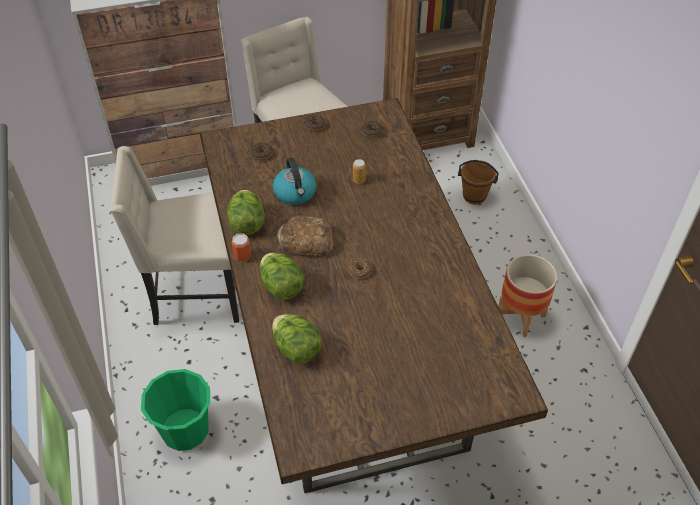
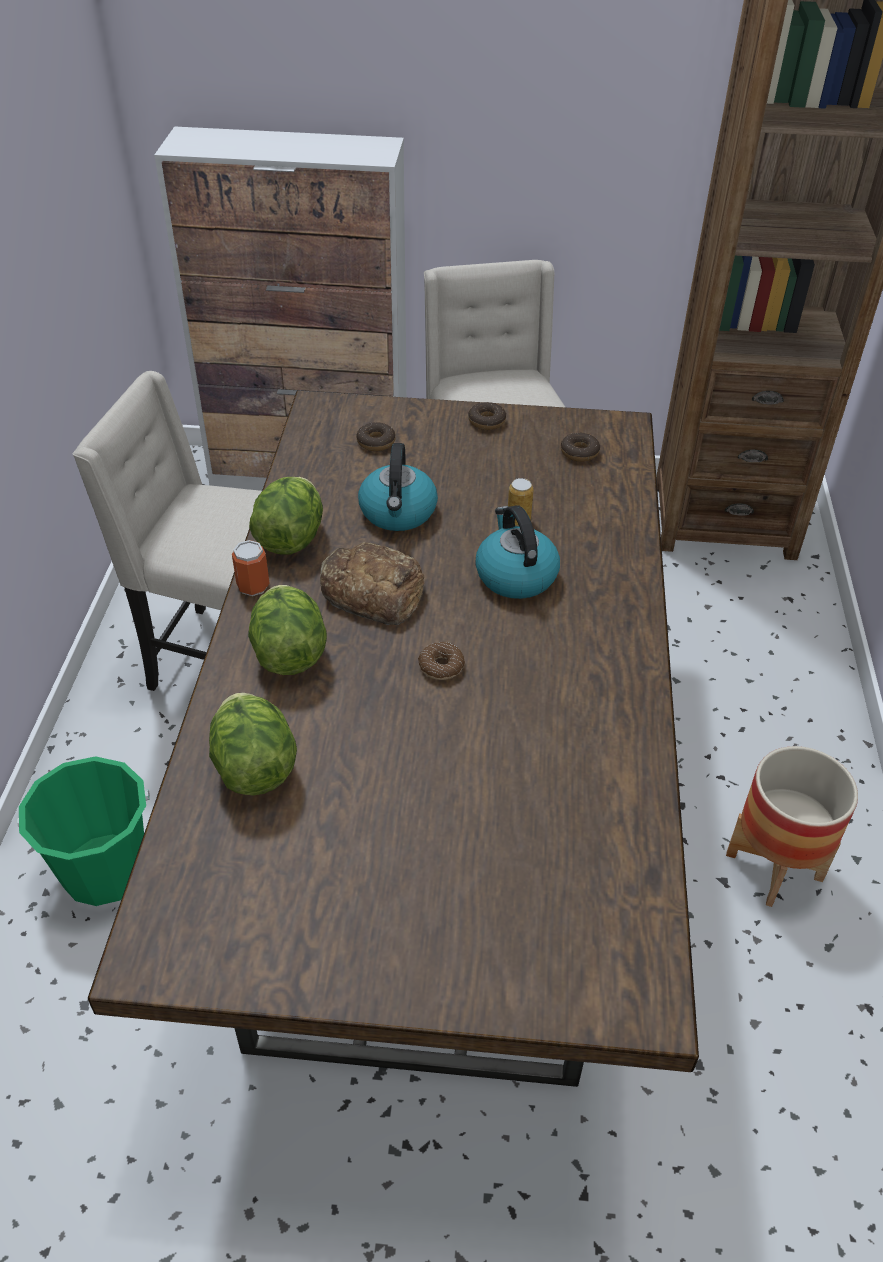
camera: 20 degrees right, 5 degrees down
(371, 212) = (515, 575): none -> kettle
(474, 196) = (767, 637): brown bucket -> none

